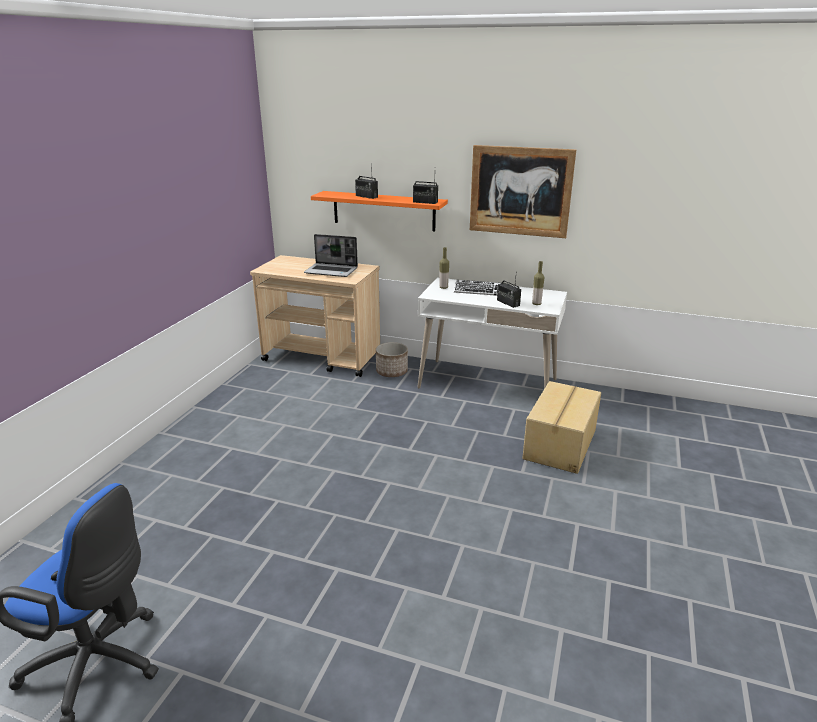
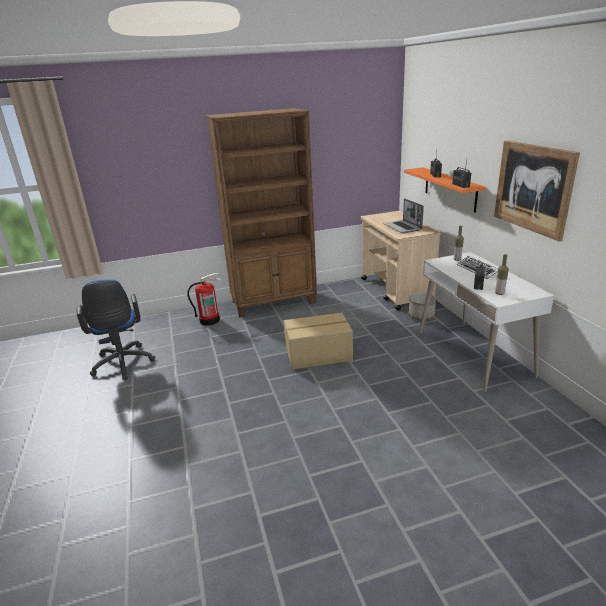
camera: 55 degrees right, 0 degrees up
(136, 509) = (209, 320): none -> fire extinguisher
(195, 436) = (274, 302): none -> brown bookcase
(561, 444) = (448, 416): cardboard box -> cardboard box (318, 355)

